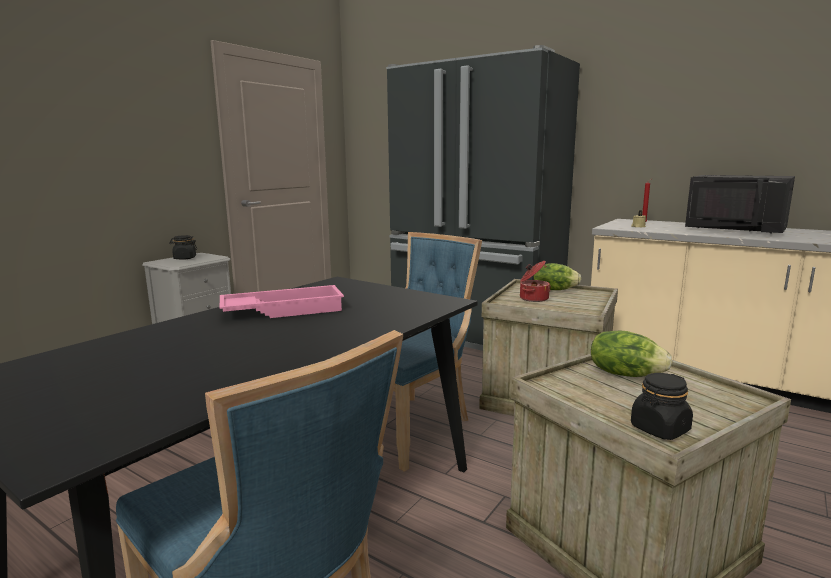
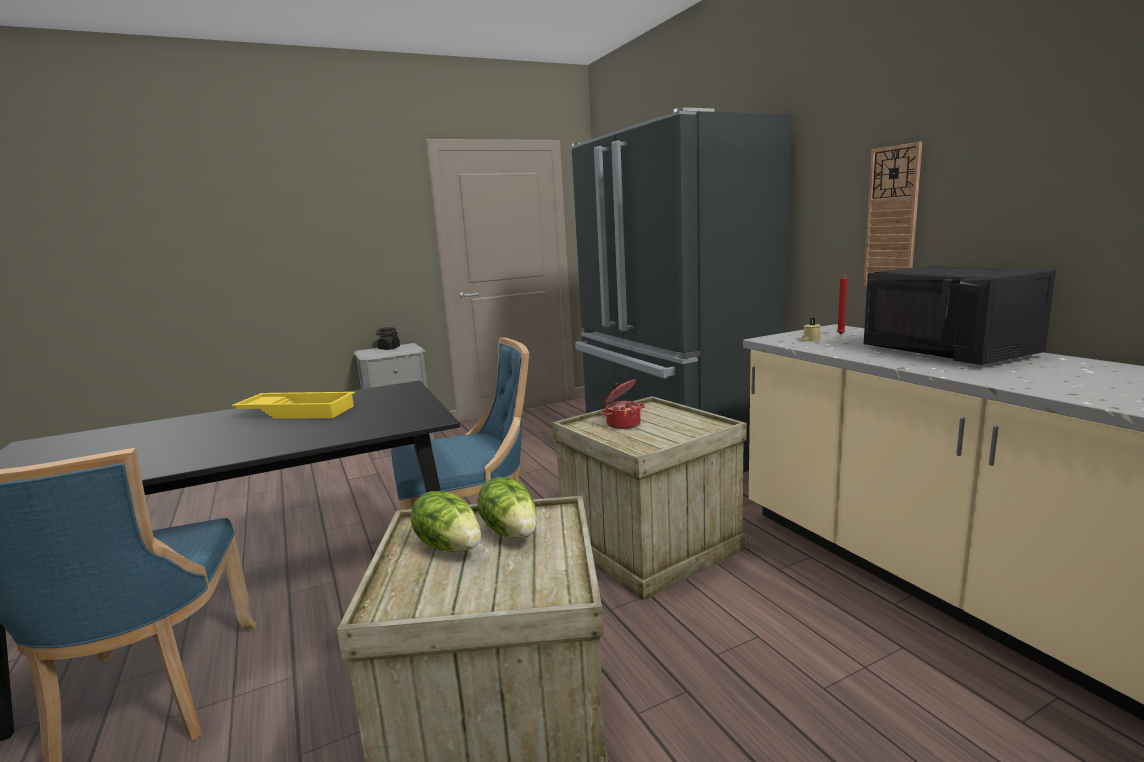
camera: 30 degrees right, 0 degrees up
(283, 310) = (299, 411): pink tray -> yellow tray
(554, 289) = (672, 415): lettuce -> lettuce (450, 545)
(659, 429) = (404, 597): black jar -> none
(667, 143) = (892, 218): none -> wall clock

